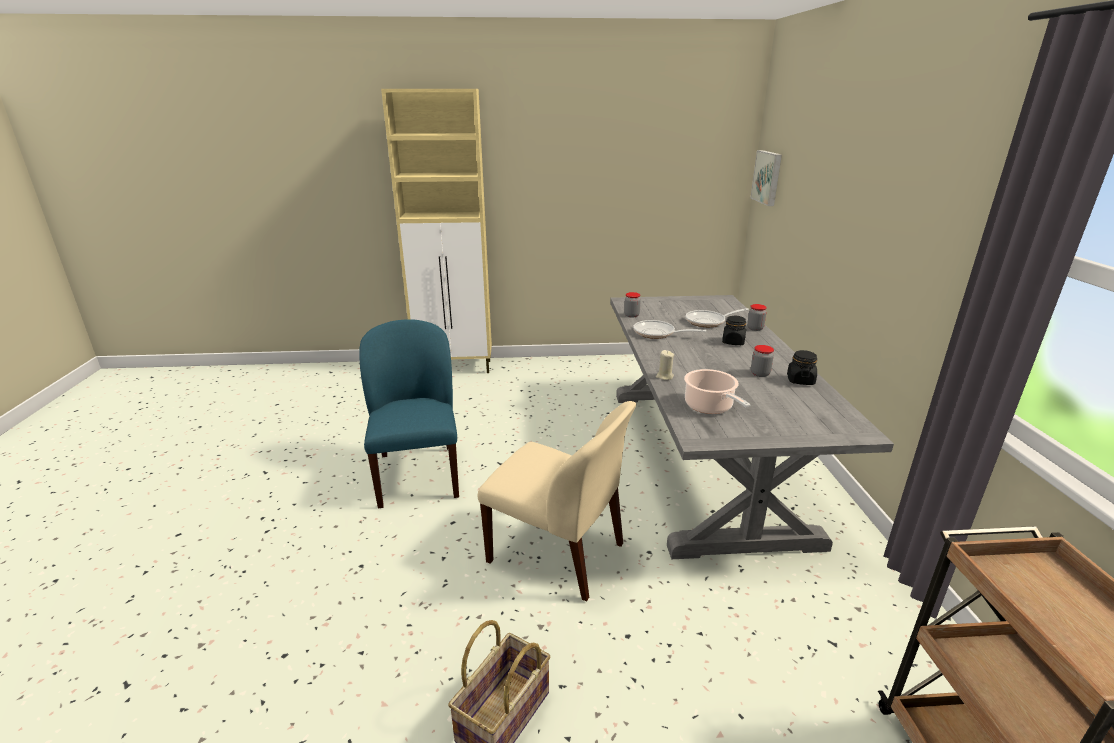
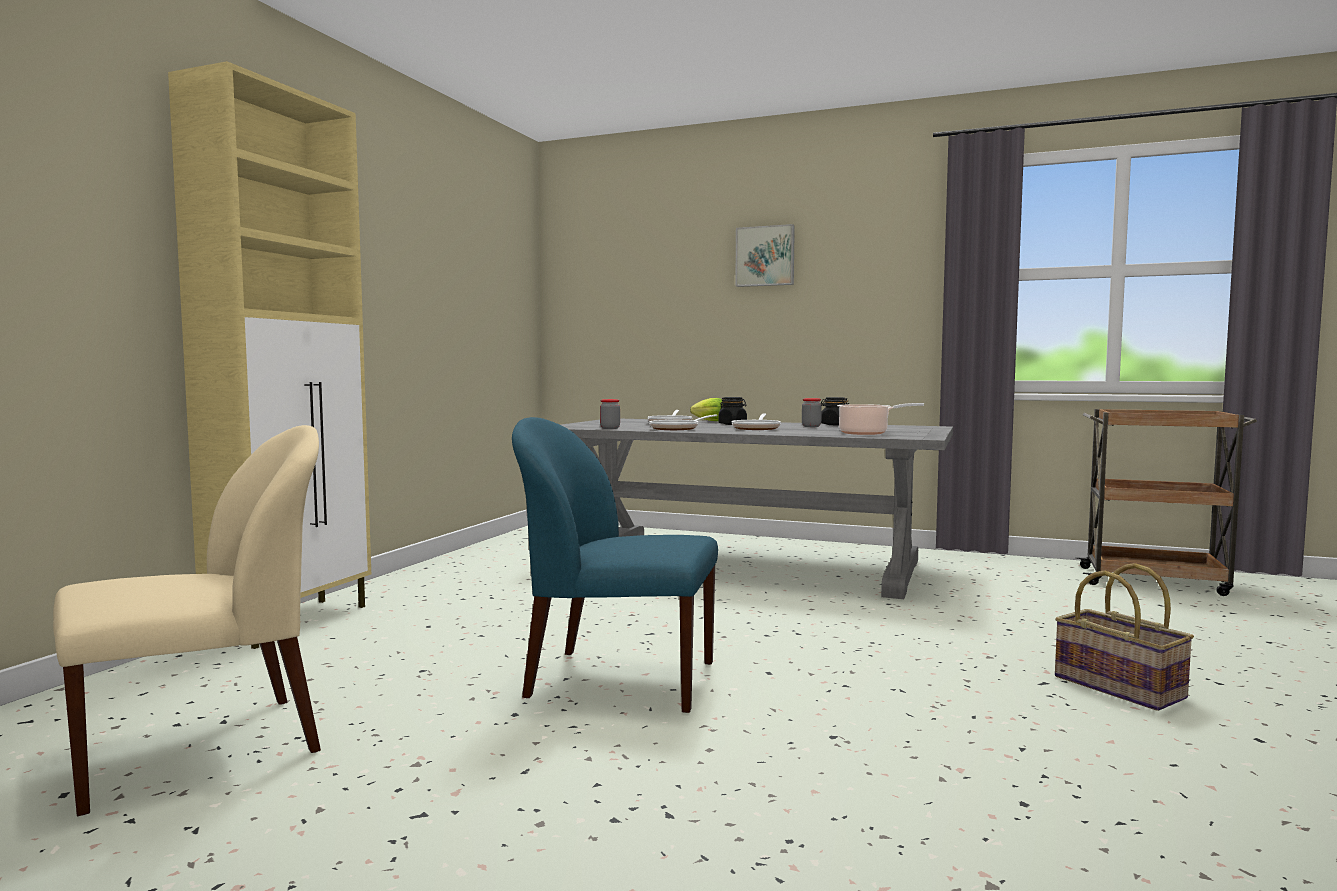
camera: 65 degrees left, 20 degrees down
(559, 554) = (871, 633): beige chair -> beige chair (203, 749)
(664, 377) = (790, 433): beige candle -> none
(701, 357) = (757, 428): none -> frying pan
(755, 328) = (708, 421): jar -> lettuce
(768, 177) = (580, 296): picture -> picture (765, 256)

